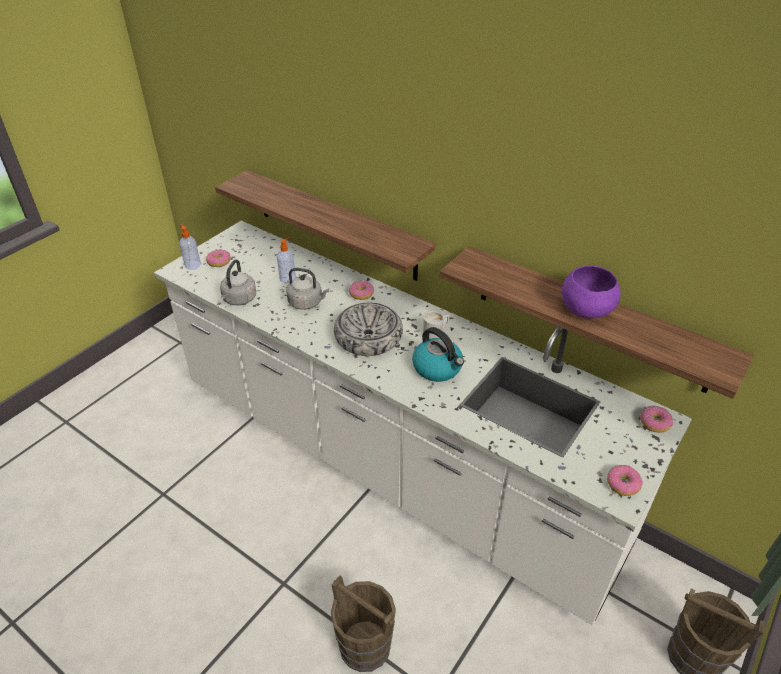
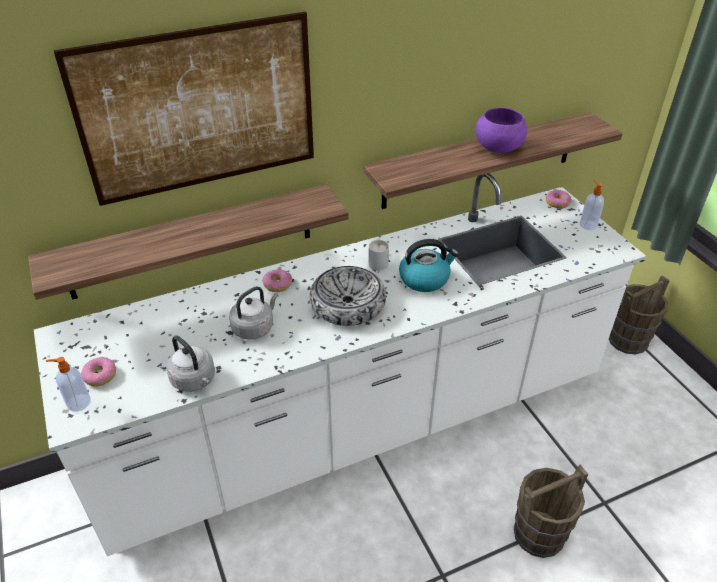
camera: 60 degrees left, 0 degrees up
(288, 278) = (197, 327): soap dispenser -> soap dispenser (588, 225)
(349, 124) = (199, 110): none -> picture
(622, 484) = (606, 243): donut -> none

